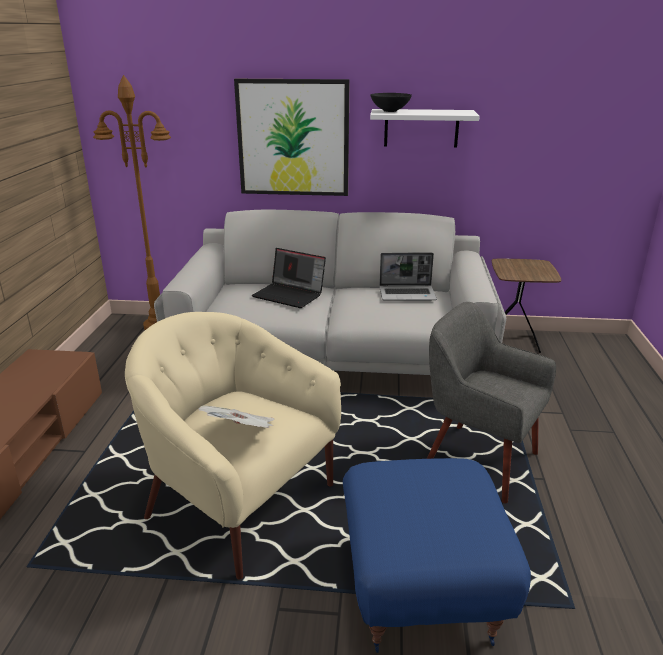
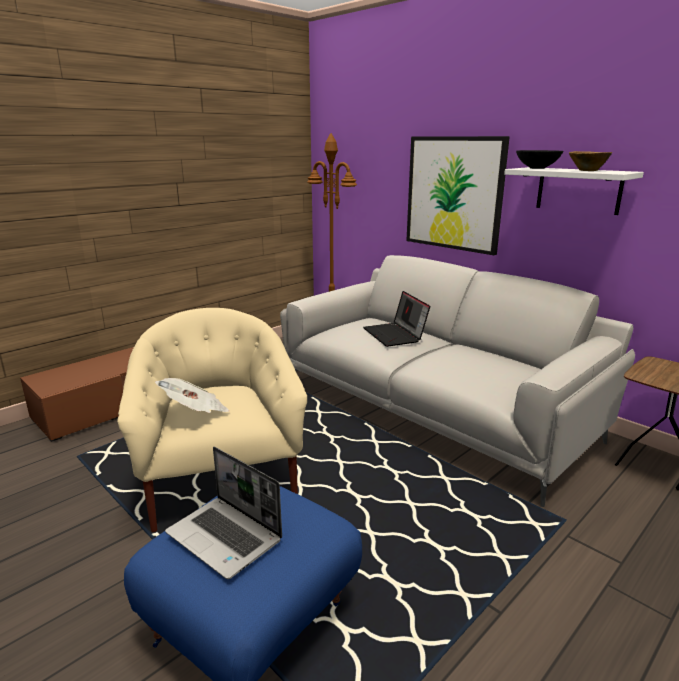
camera: 40 degrees right, 5 degrees down
(408, 294) = (503, 364): laptop -> laptop (226, 537)
(437, 112) = (587, 170): none -> brown bowl
(479, 460) = (451, 556): grey armchair -> none

